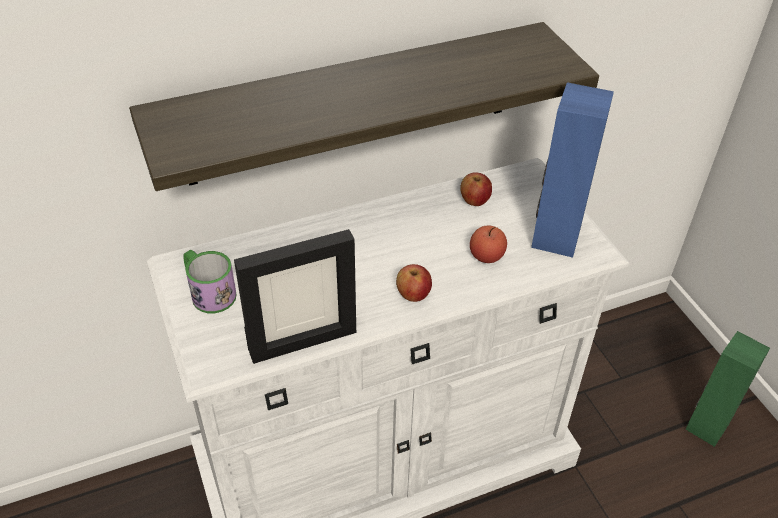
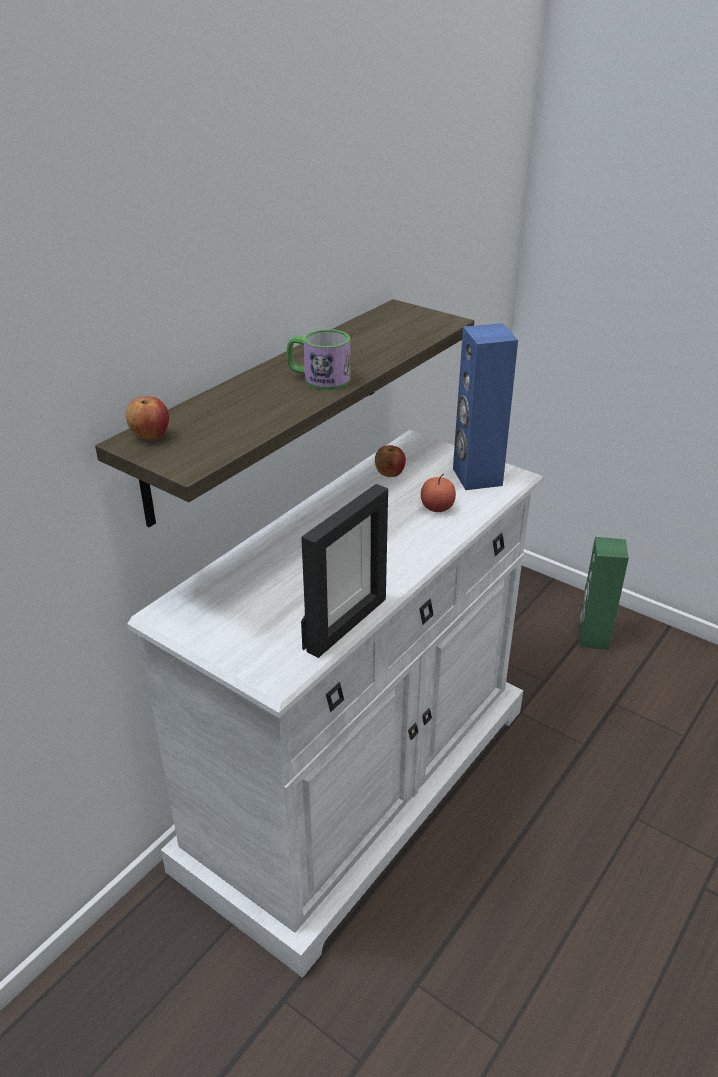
camera: 30 degrees left, 10 degrees down
(209, 292) = (220, 622): mug -> mug (319, 379)
(413, 295) = (406, 555): apple -> apple (150, 436)

